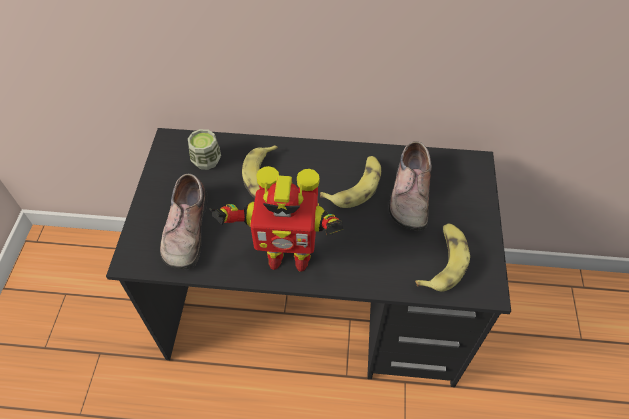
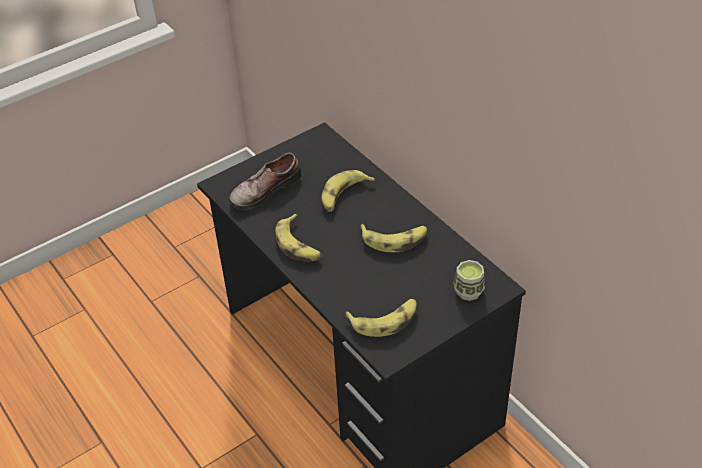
camera: 50 degrees right, 10 degrees down
(206, 160) = (326, 160): cup -> cup (468, 291)
(287, 255) = (299, 245): toy robot -> banana
(408, 194) = (421, 269): shoe -> none

